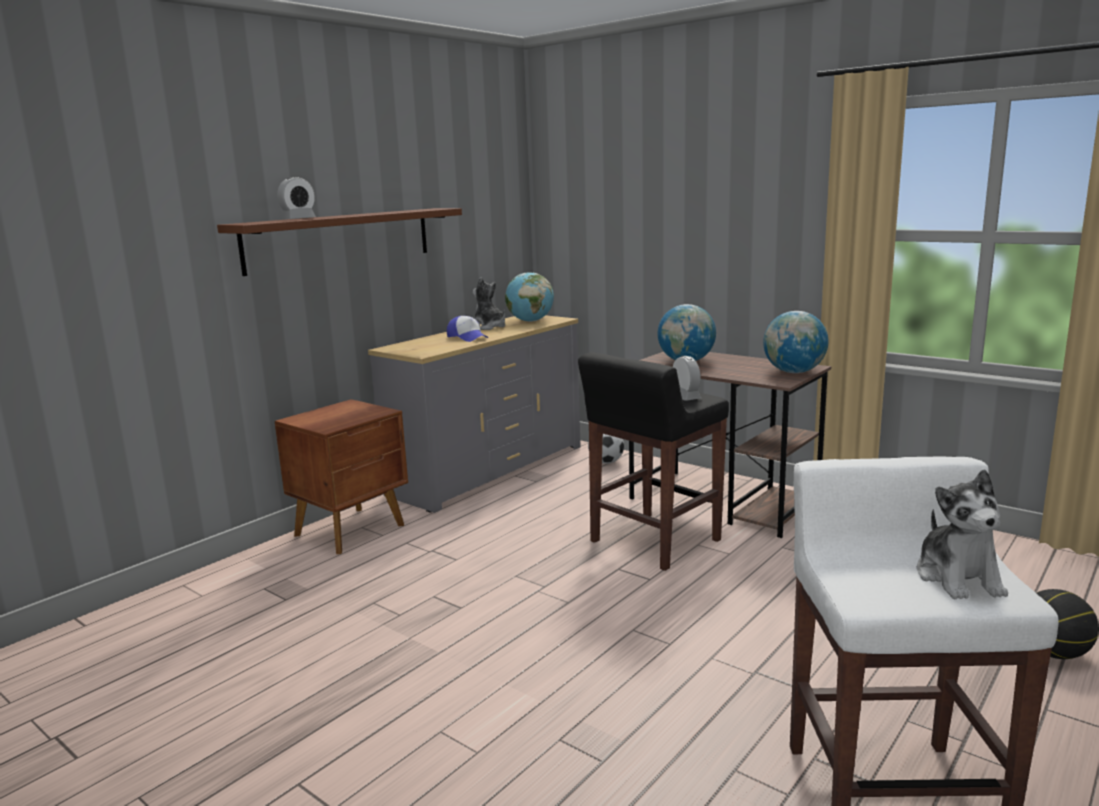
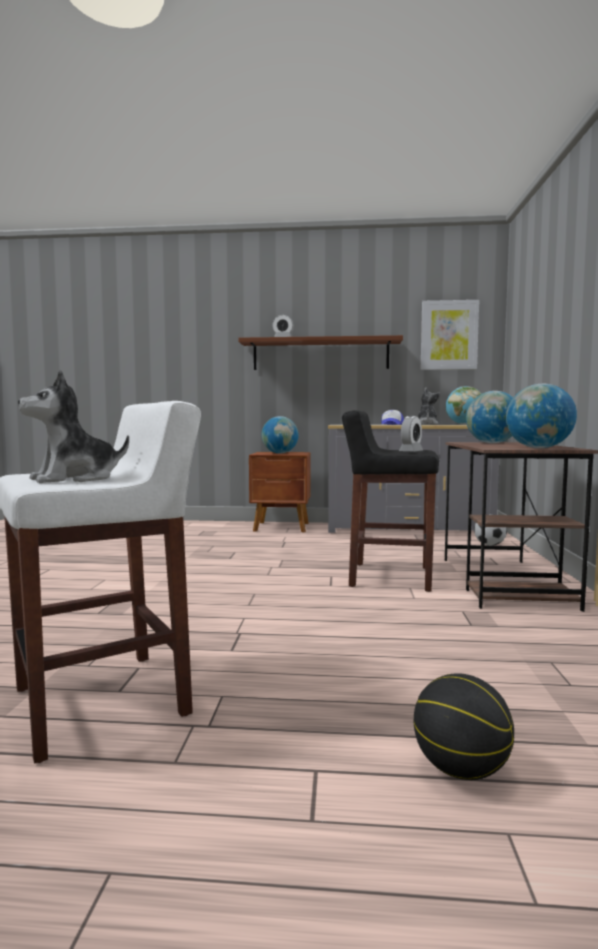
camera: 55 degrees right, 10 degrees down
(344, 416) = (280, 453): none -> globe
(482, 199) = (449, 335): none -> picture

